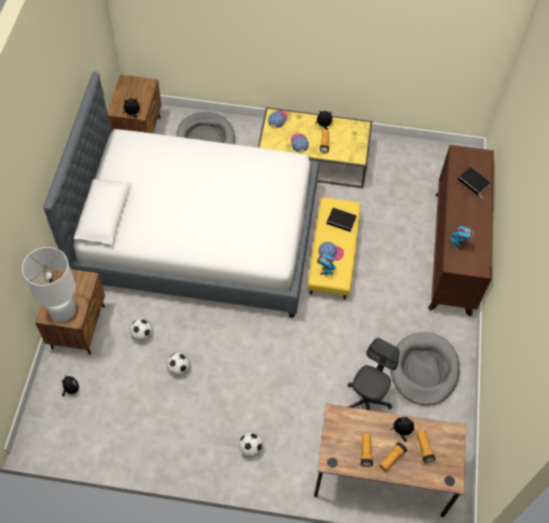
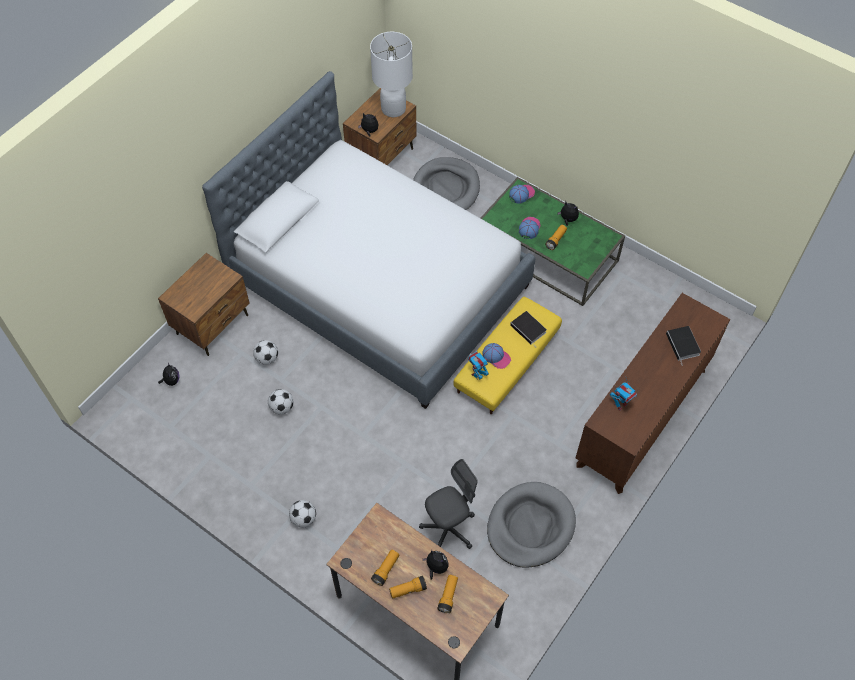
camera: 30 degrees right, 0 degrees up
(62, 311) = (188, 298): white table lamp -> white table lamp (393, 109)
(313, 159) = (547, 253): yellow coffee table -> green coffee table

